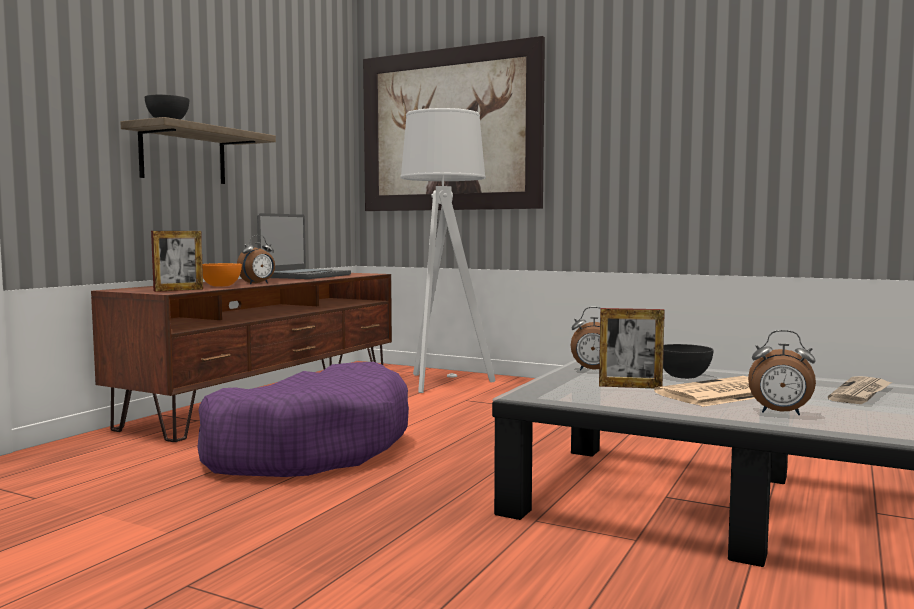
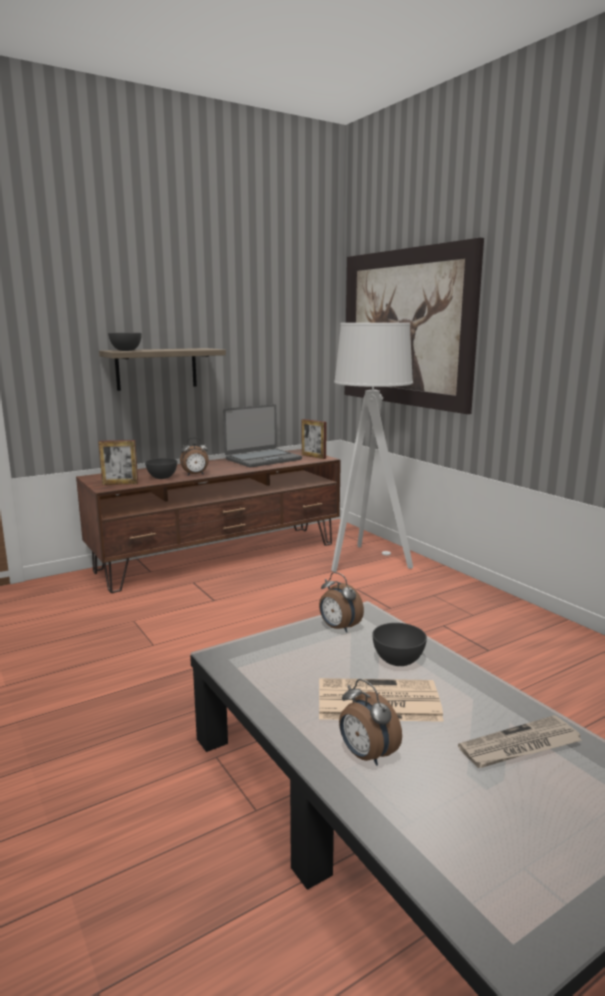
camera: 30 degrees right, 10 degrees up
(221, 286) = (162, 477): orange bowl -> grey bowl
(308, 448) = (177, 621): purple dog bed -> none
(630, 386) = (321, 664): picture frame -> picture frame (313, 456)

